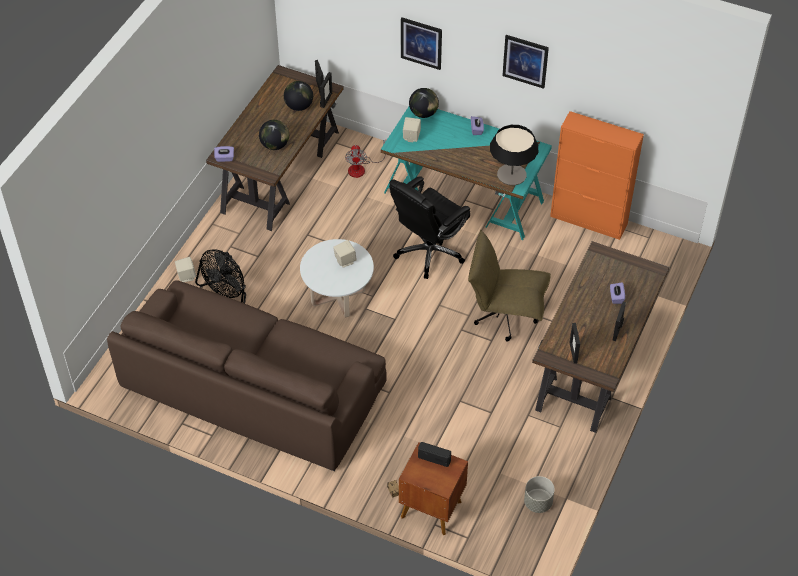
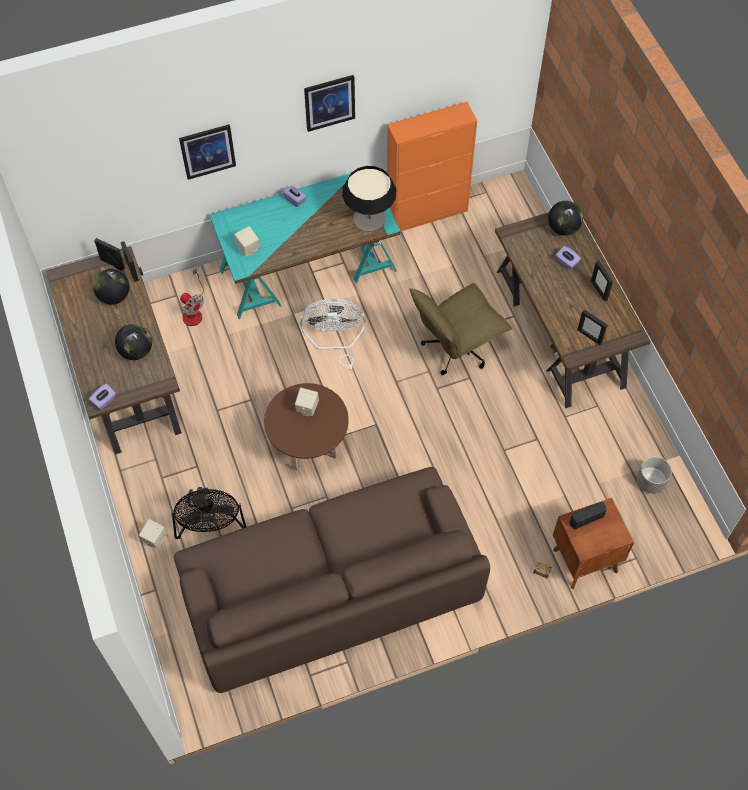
camera: 45 degrees left, 10 degrees up
(338, 297) = (308, 445): white coffee table -> brown coffee table
(423, 113) = (233, 218): globe -> globe (563, 228)
(429, 251) = (335, 341): black office chair -> white fan

